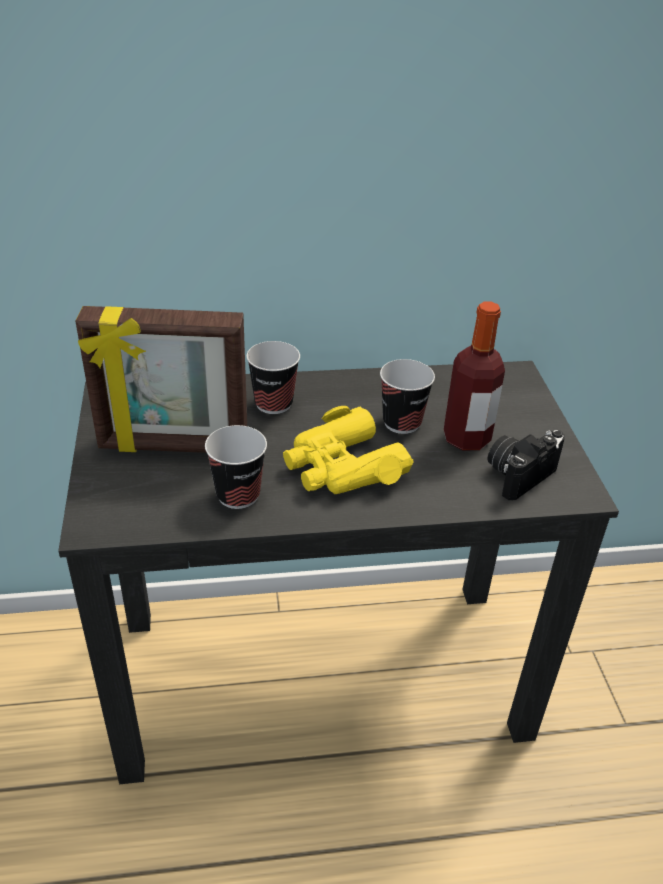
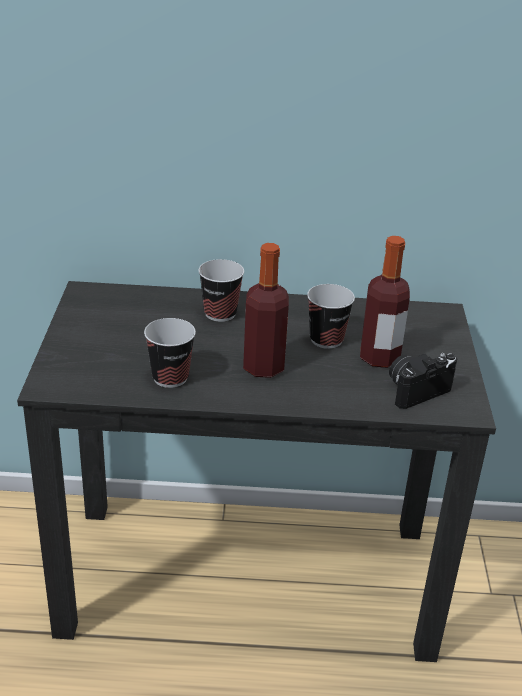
camera: 10 degrees right, 5 degrees down
(173, 447) = (127, 336): picture frame -> none
(342, 467) = (263, 367): yellow binoculars -> bottle

